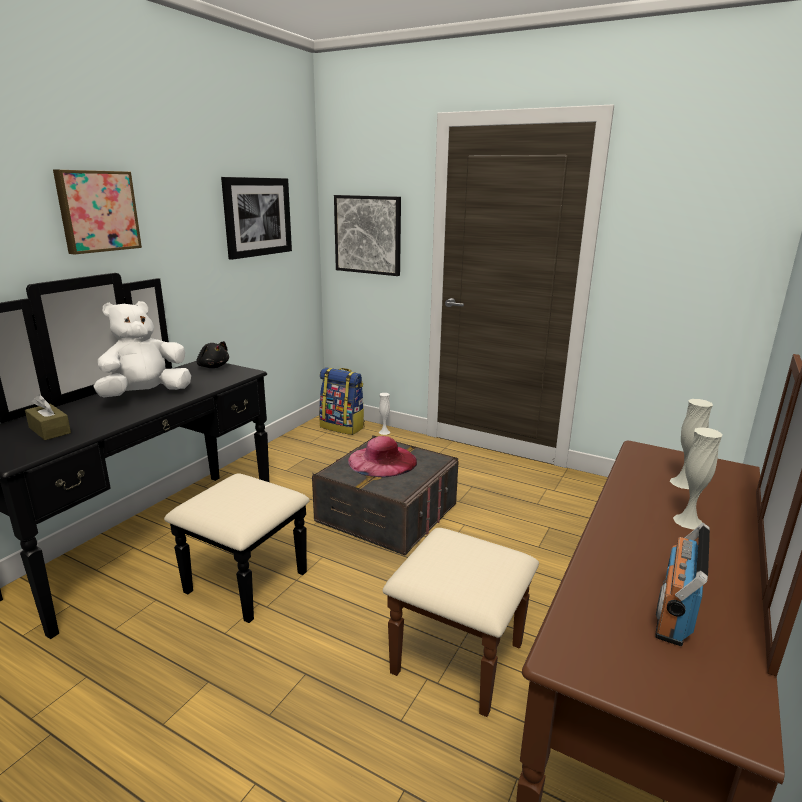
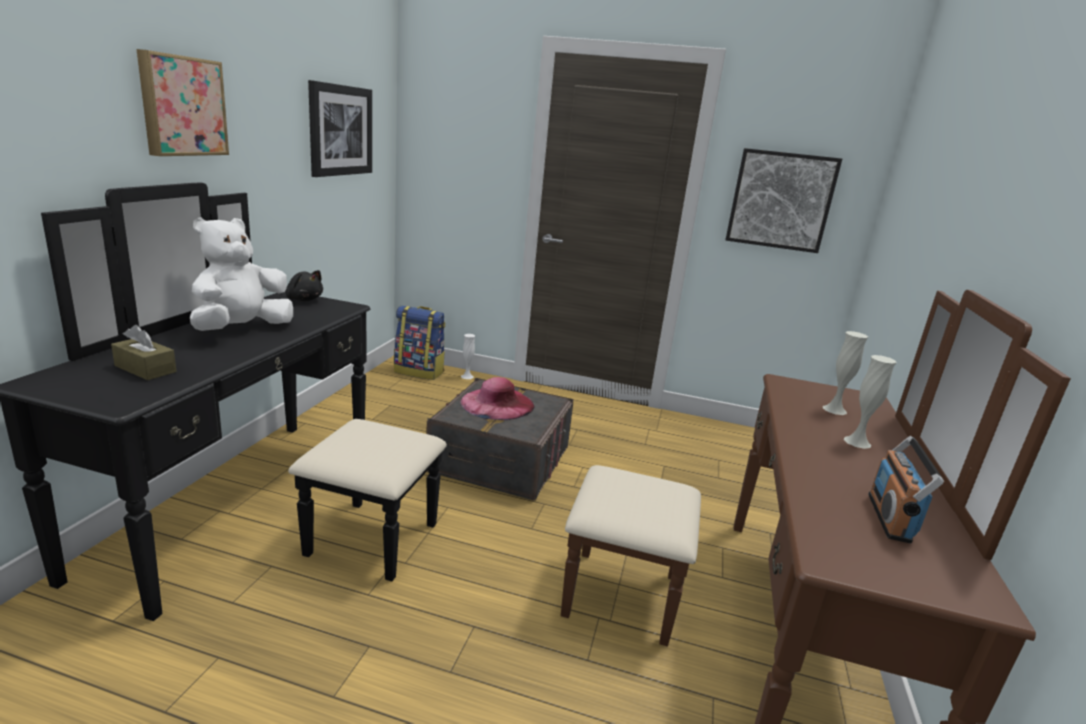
camera: 15 degrees left, 0 degrees up
(368, 235) = (456, 160): picture -> picture (780, 200)

